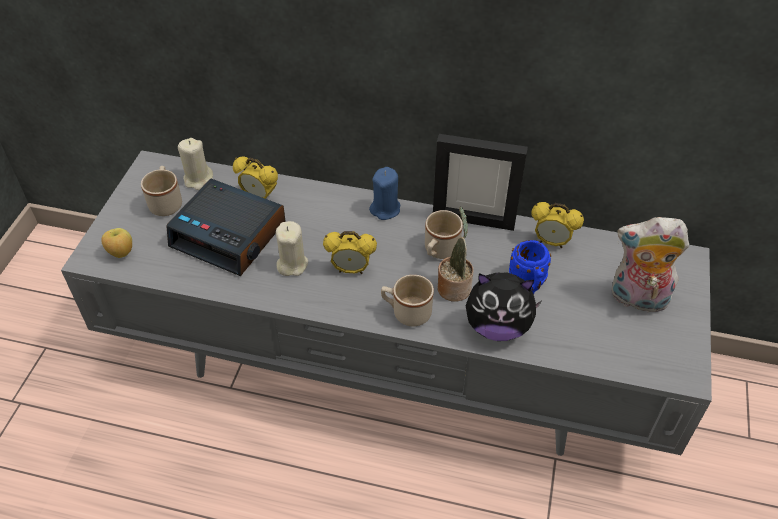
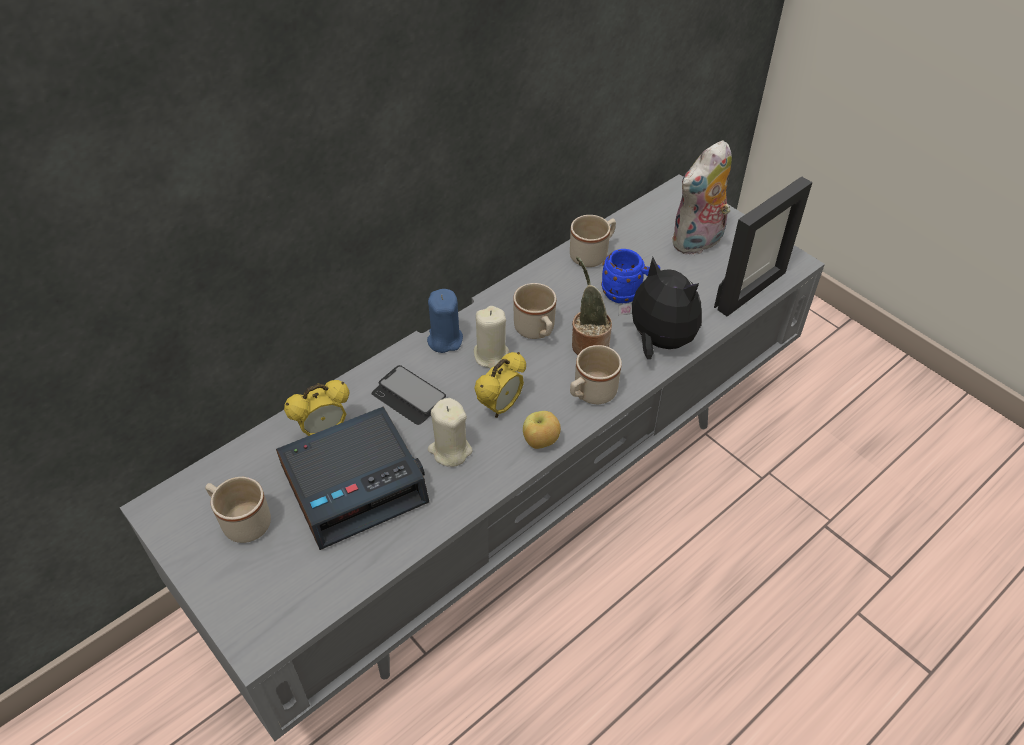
camera: 55 degrees left, 0 degrees up
(121, 253) = (281, 605): apple -> apple (540, 442)
(198, 179) = (235, 473): beige candle -> beige candle (492, 356)
(320, 219) = (409, 396): none -> phone
(473, 219) = (518, 286): picture frame -> picture frame (750, 290)
(497, 326) = (658, 341): plush toy -> plush toy turned 90 degrees counterclockwise
(551, 242) = (593, 254): alarm clock -> beige mug

